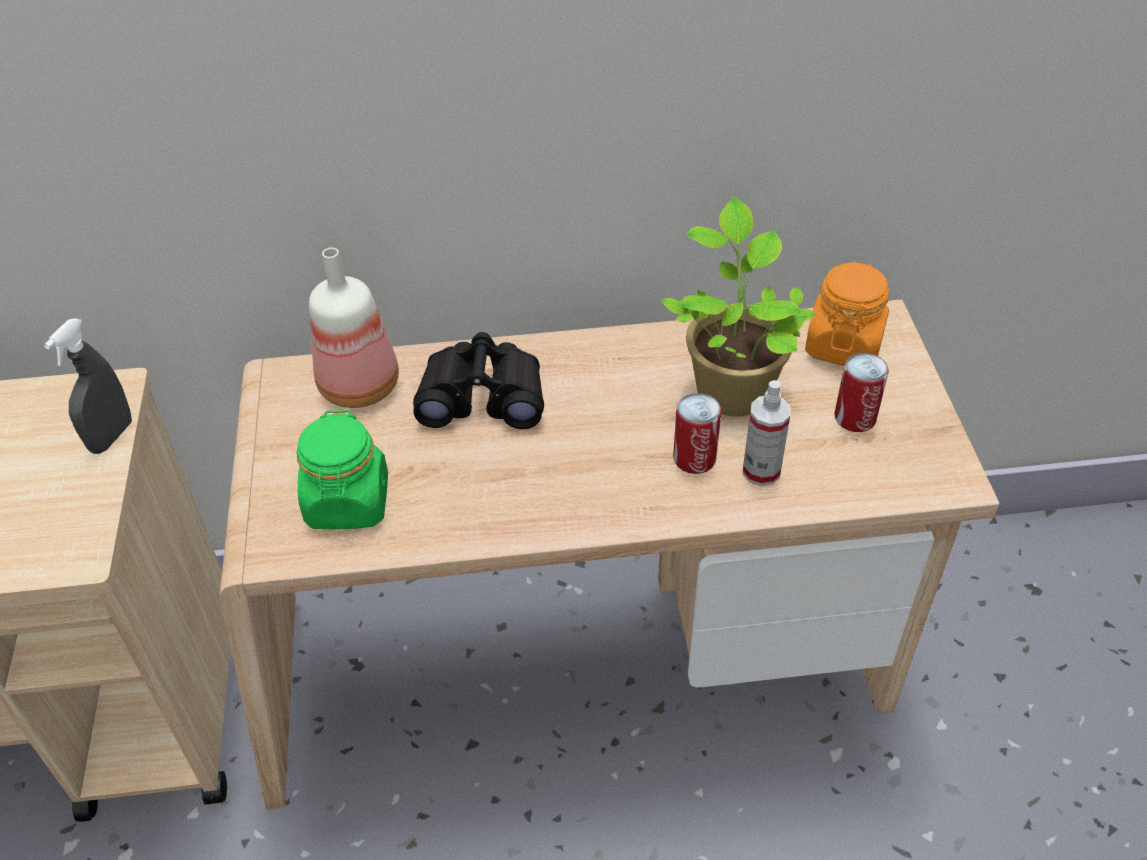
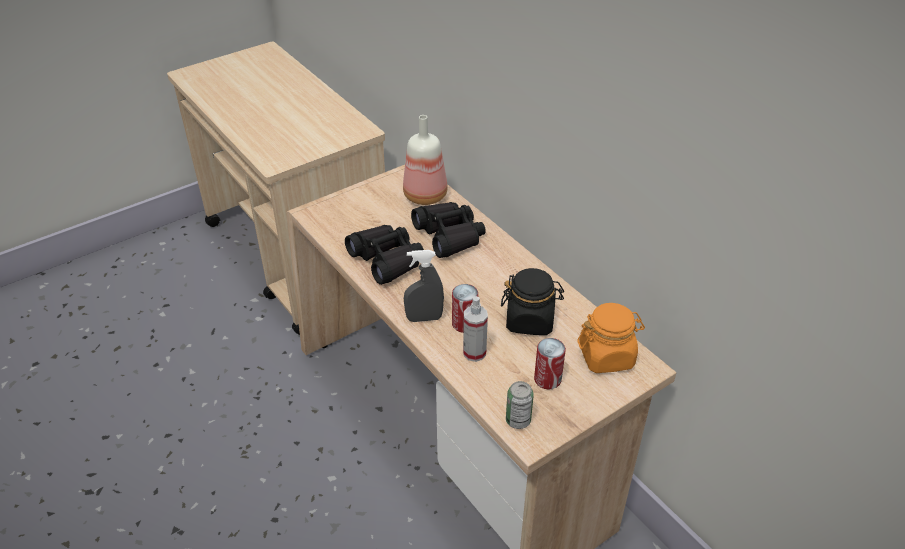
camera: 60 degrees right, 5 degrees down
(111, 436) = (339, 143): grey spray bottle -> grey spray bottle (424, 318)
(348, 503) = (353, 222): green jar -> none
(481, 493) = (387, 260): none -> black binoculars
(731, 387) = (530, 320): potted plant -> black jar
(916, 479) = (518, 420): none -> can

